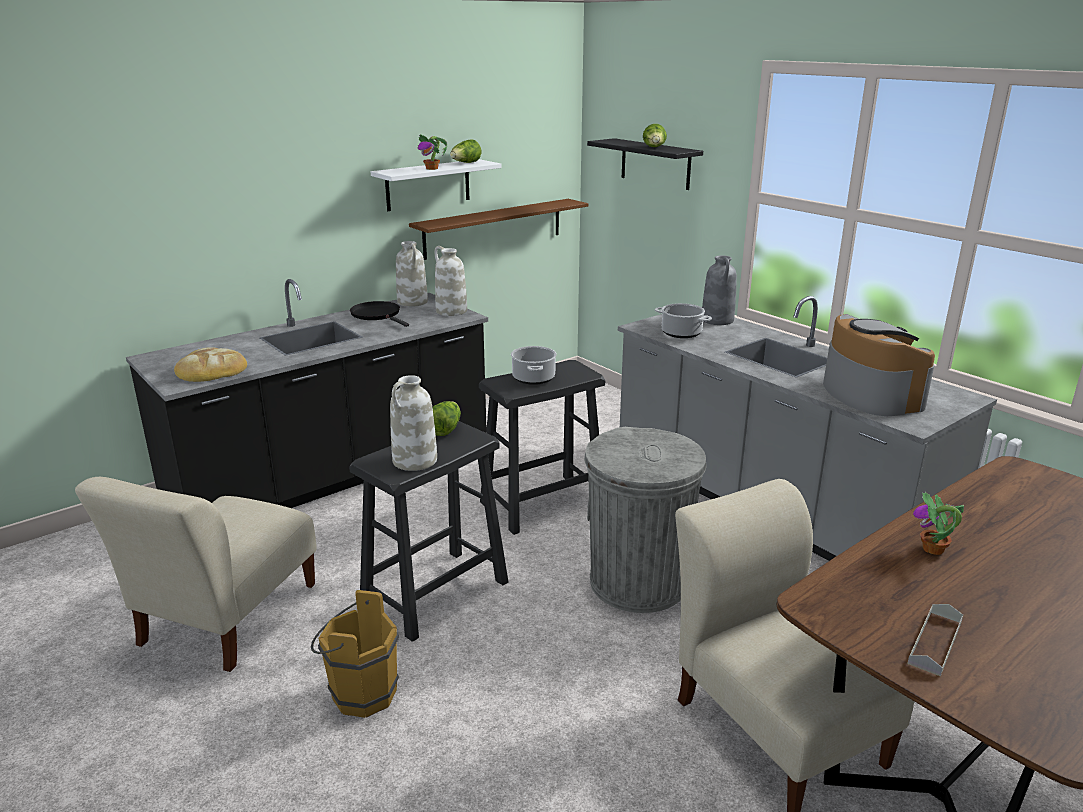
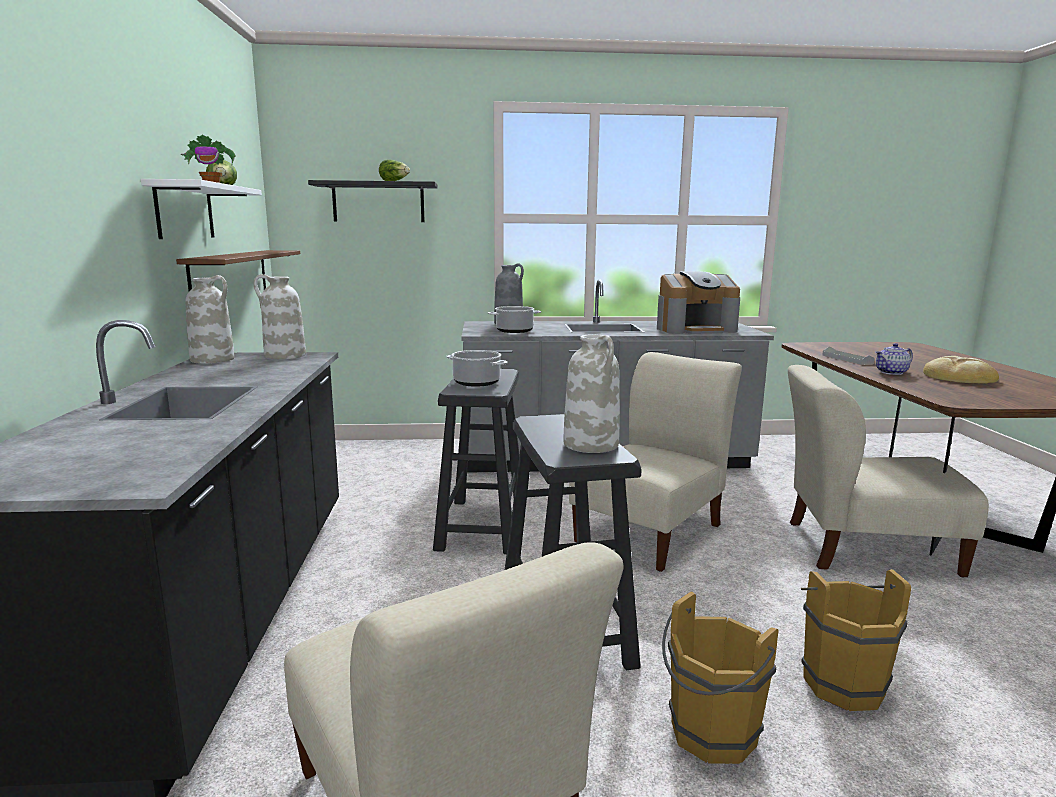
camera: 55 degrees left, 10 degrees down
(211, 370) = (144, 457): bread -> bread (958, 377)
(377, 315) = (207, 373): black frying pan -> none
(444, 429) = (533, 423): lettuce -> none
(481, 746) = (840, 681): none -> brown bucket
(638, 583) = (652, 531): grey trash can -> beige chair
(869, 394) = (695, 329): coffee machine -> coffee machine turned 150 degrees clockwise
(933, 549) = (892, 372): potted plant -> teapot
(935, 642) = (1007, 394): grey tray -> grey tray (847, 359)

